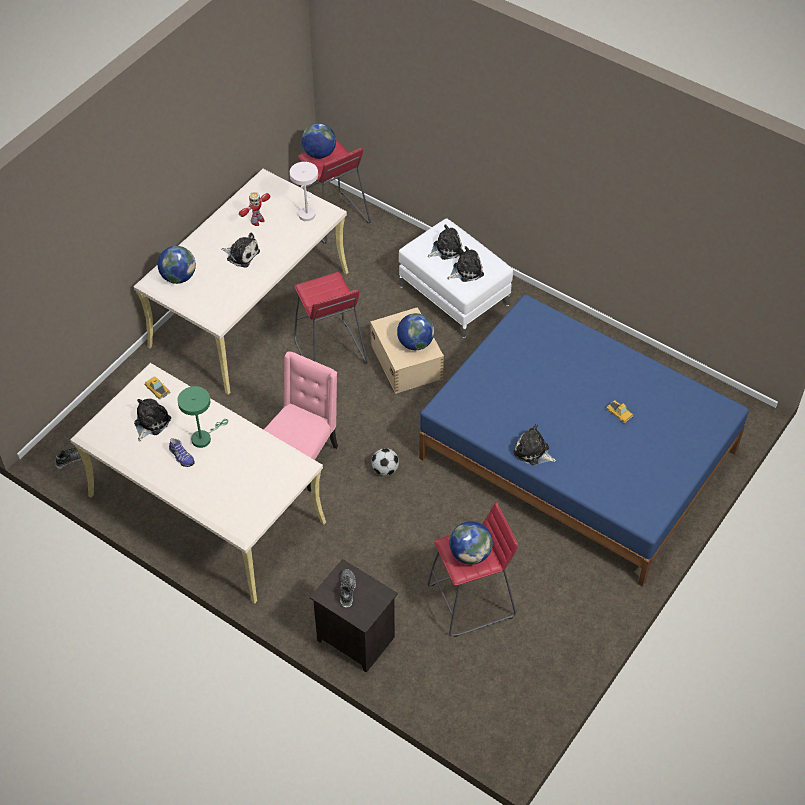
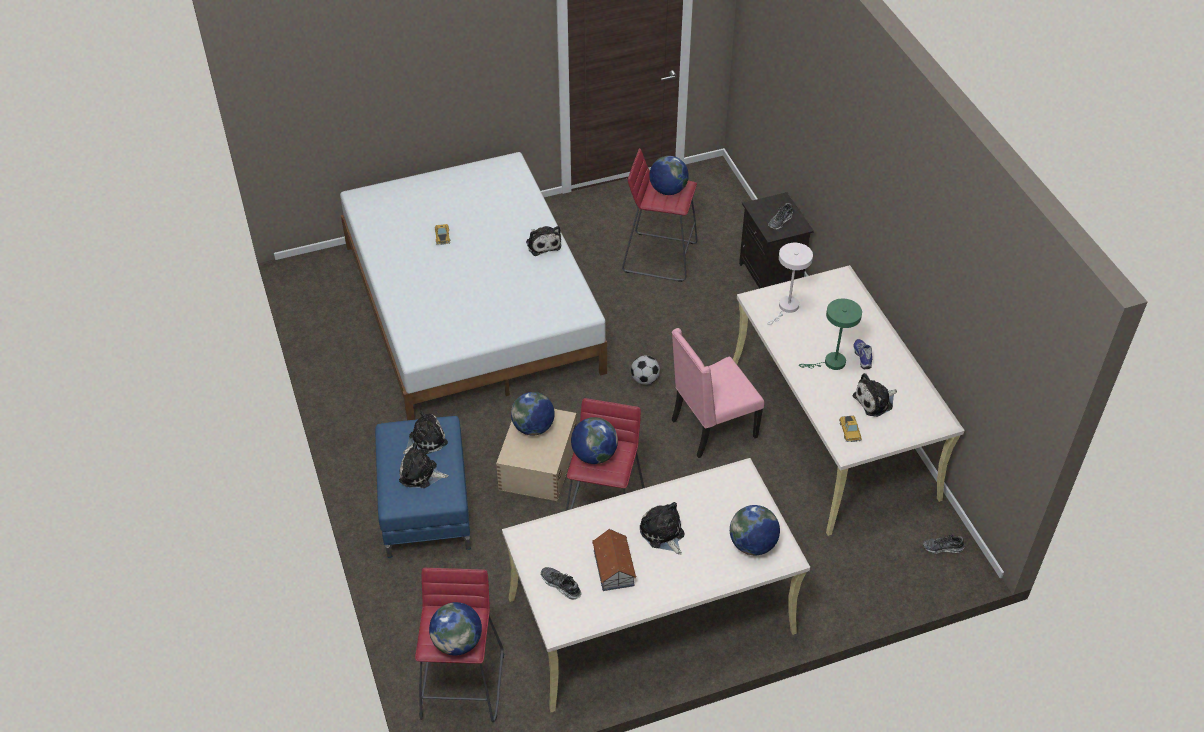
camera: 145 degrees left, 5 degrees down
(257, 221) = (613, 568): toy robot -> toy house
(281, 197) = (560, 585): none -> shoe
(307, 212) = (549, 547): white table lamp -> white table lamp (786, 308)
(331, 290) = (594, 455): none -> globe
(453, 295) = (427, 506): white ottoman -> blue ottoman
(466, 271) = (425, 440): plush toy -> plush toy turned 135 degrees clockwise
(578, 455) = (471, 307): blue bed -> white bed

